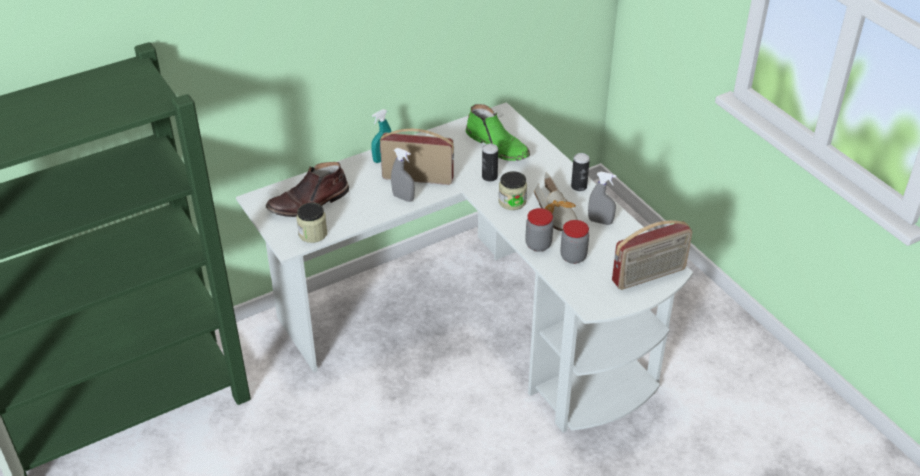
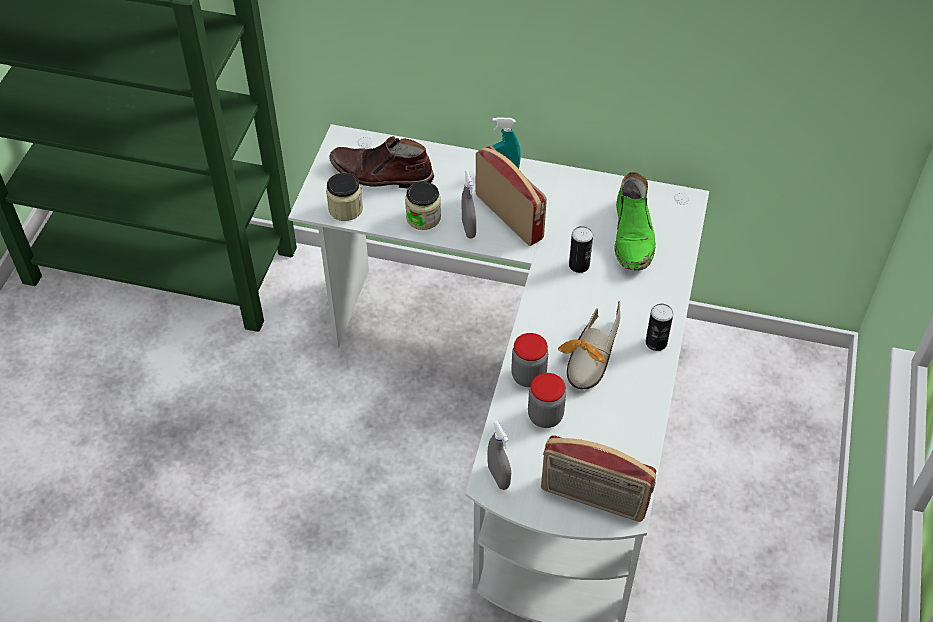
camera: 45 degrees right, 10 degrees up
(512, 202) = (565, 309): jar -> jar (423, 217)
(600, 221) = (625, 399): grey spray bottle -> grey spray bottle (498, 477)

